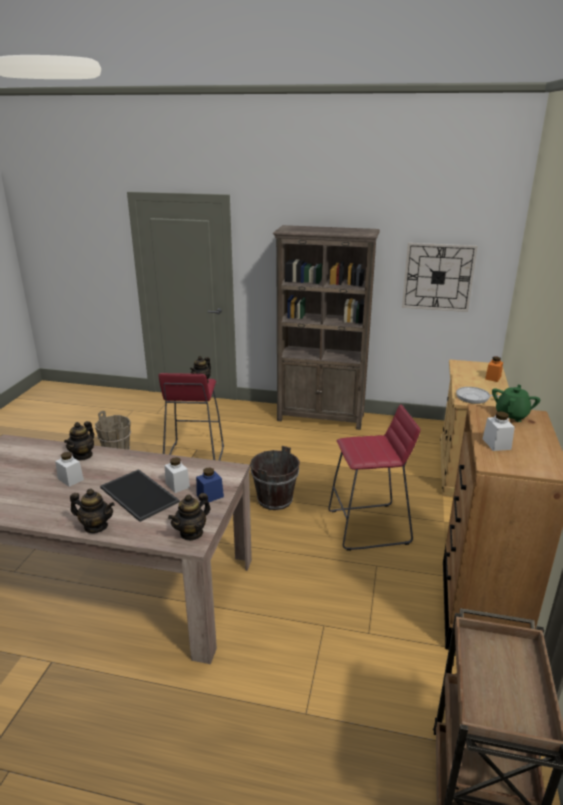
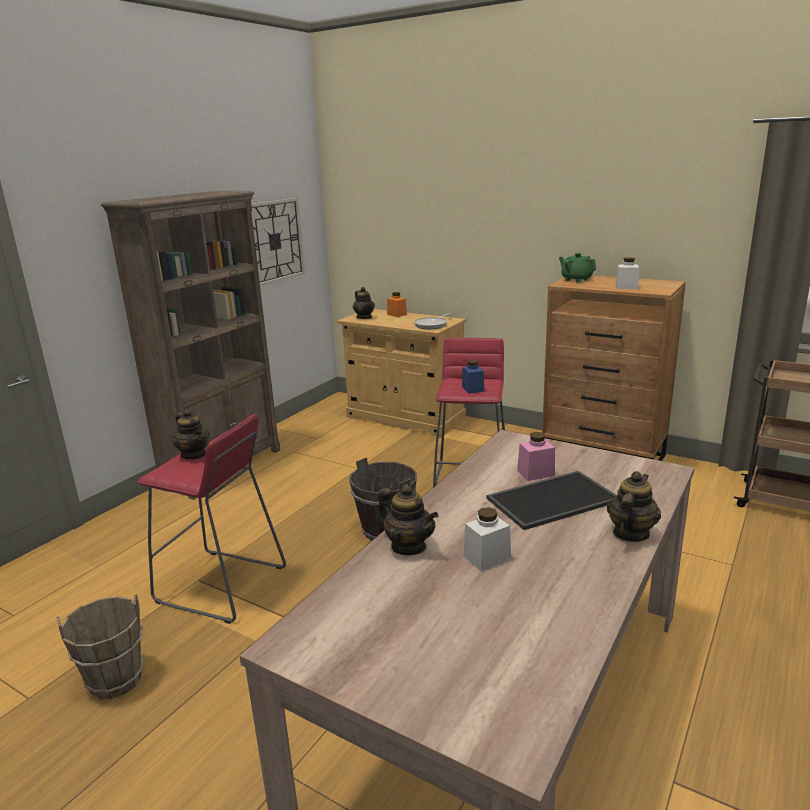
camera: 70 degrees left, 5 degrees down
(177, 485) = (536, 473): white jar -> pink jar
(191, 533) = (647, 470): teapot -> teapot (364, 317)
(210, 496) = (568, 455): blue jar -> blue jar (473, 389)

